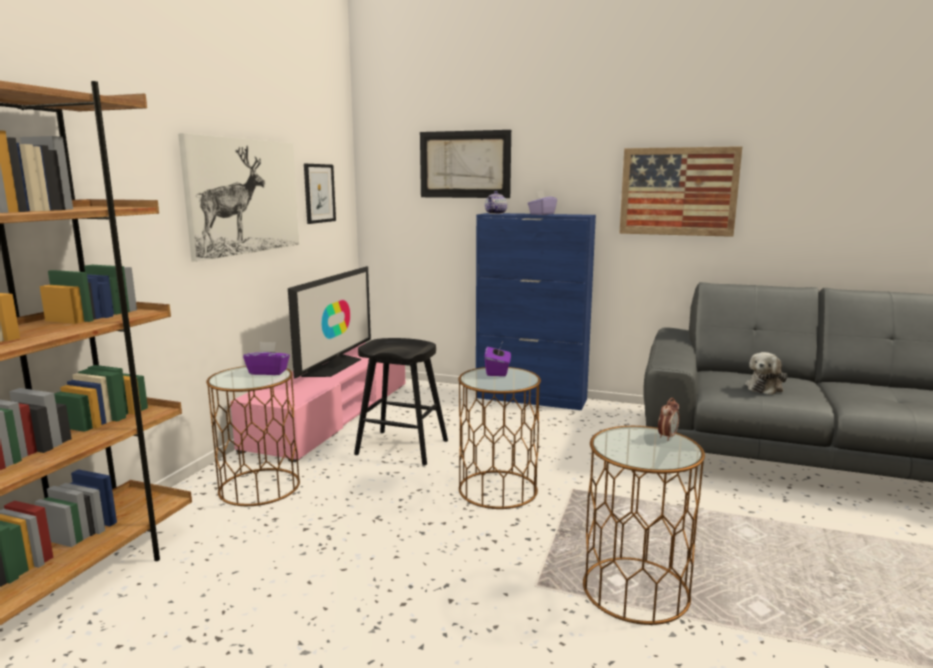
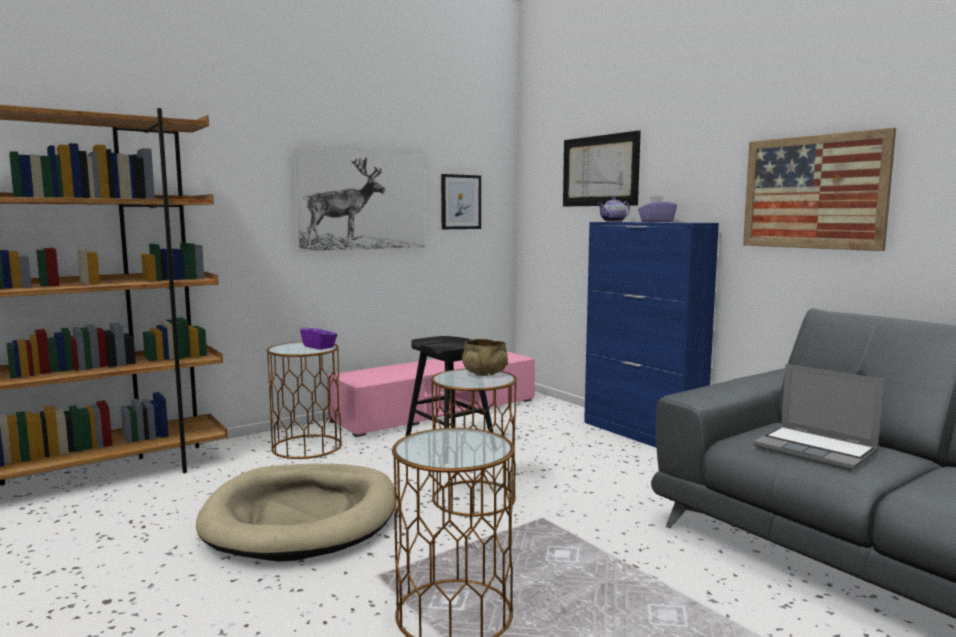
camera: 35 degrees right, 5 degrees down
(334, 366) = (444, 364): television -> none
(381, 559) = (302, 517): none -> beige dog bed
(497, 371) = (484, 373): purple tissue box -> beige bowl
(667, 436) = (492, 445): alarm clock -> none
(765, 387) = (816, 450): plush toy -> laptop

